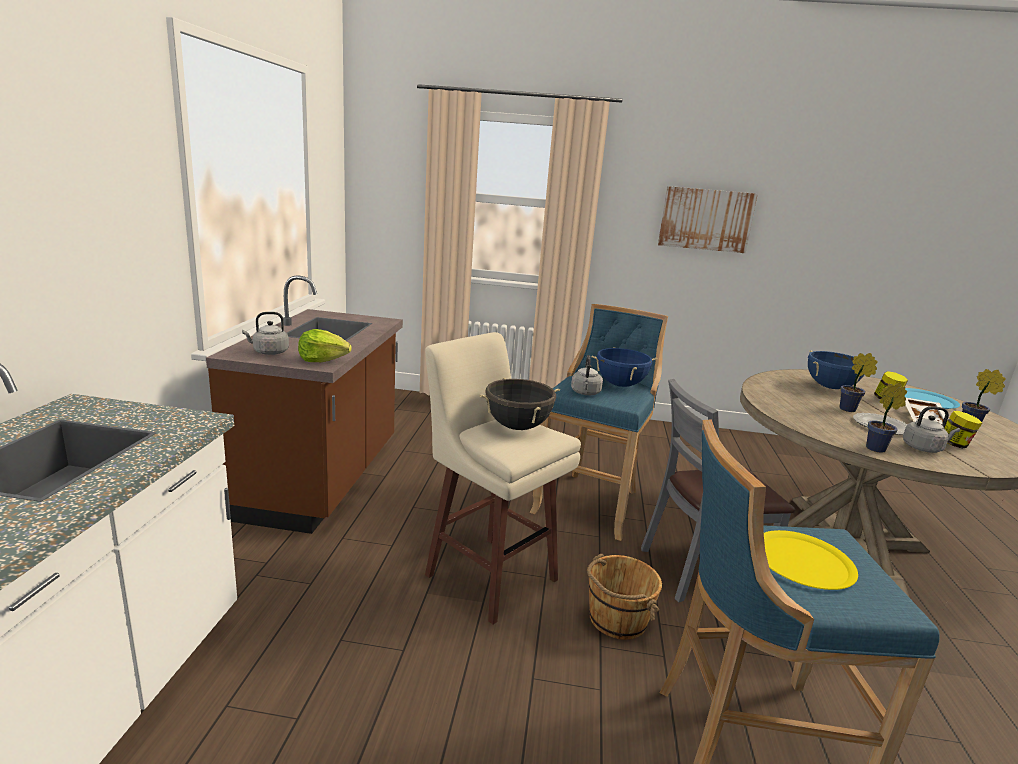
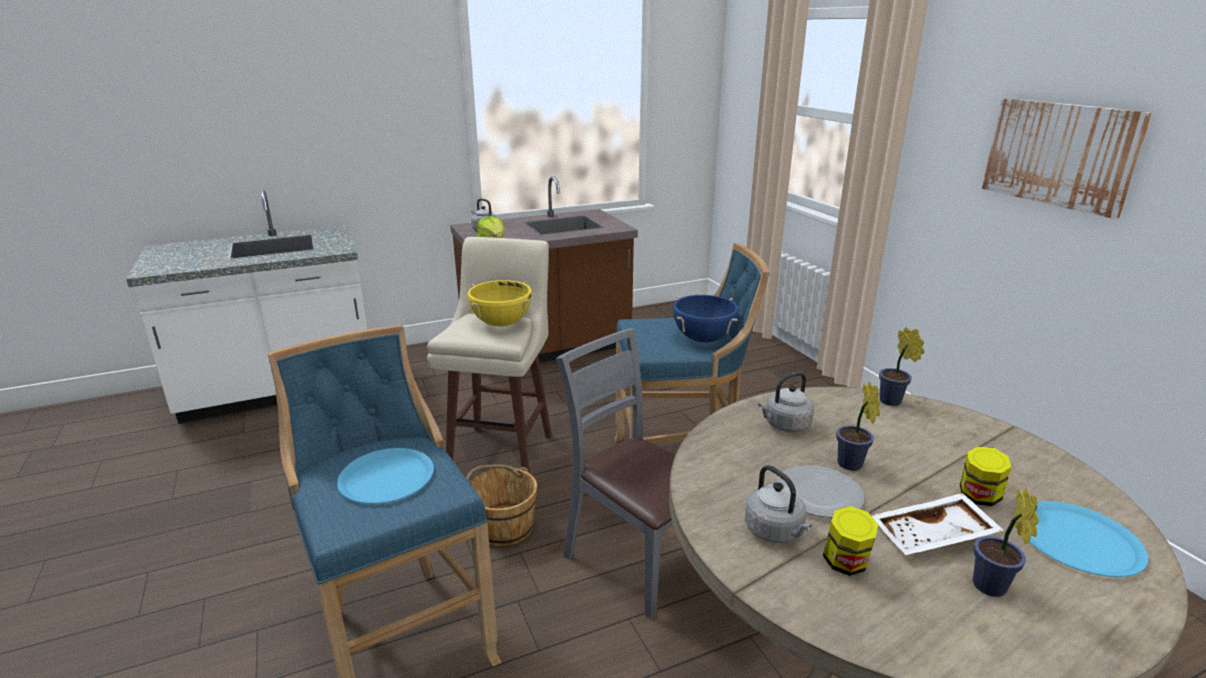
camera: 60 degrees right, 5 degrees up
(517, 427) = (501, 323): black cooking pot -> yellow cooking pot
(585, 393) = (646, 331): grey kettle -> grey kettle (785, 425)
(803, 561) = (387, 477): yellow plate -> blue plate
(830, 387) = (940, 445): blue cooking pot -> none
(878, 449) = (709, 493): potted plant -> potted plant (892, 402)

